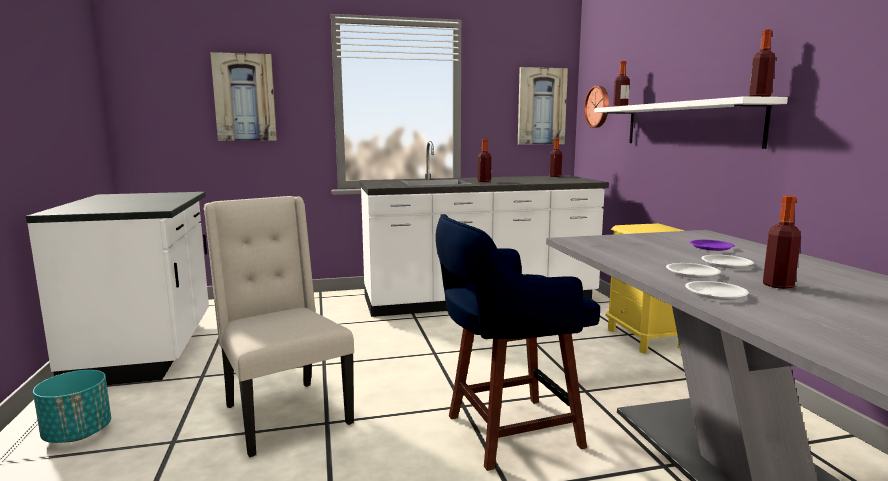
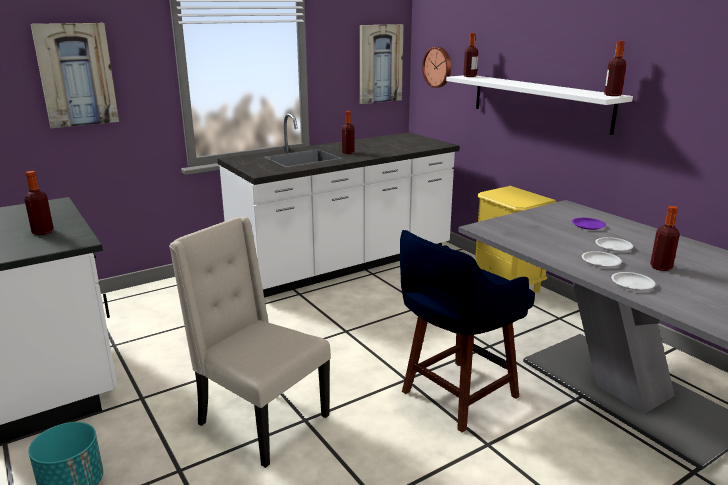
camera: 20 degrees left, 10 degrees up
(555, 176) = (400, 136): bottle -> bottle (43, 232)

